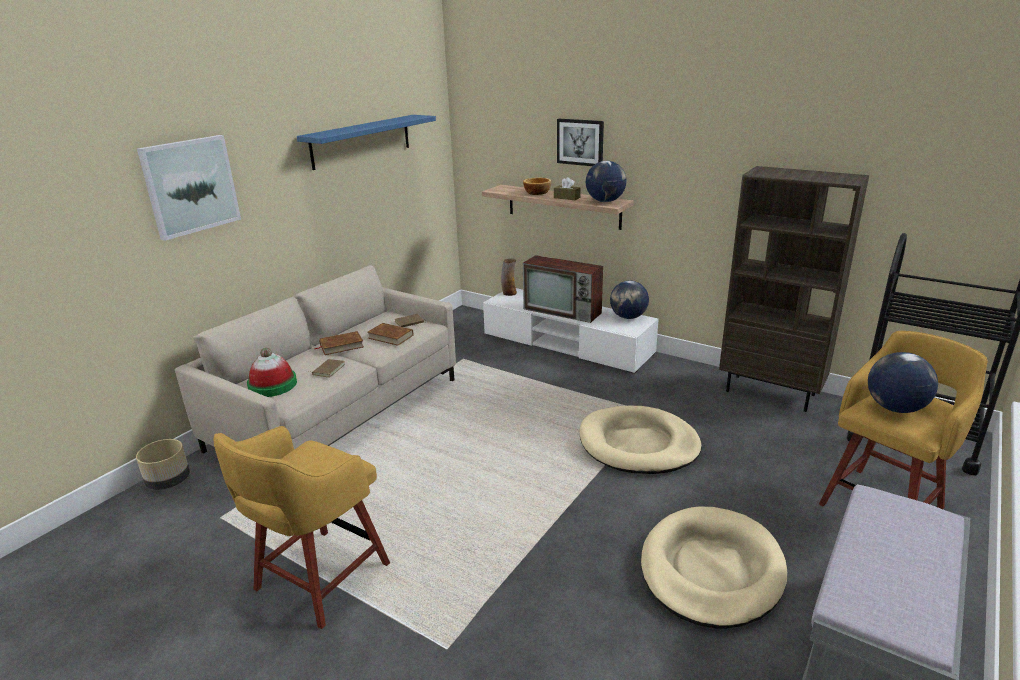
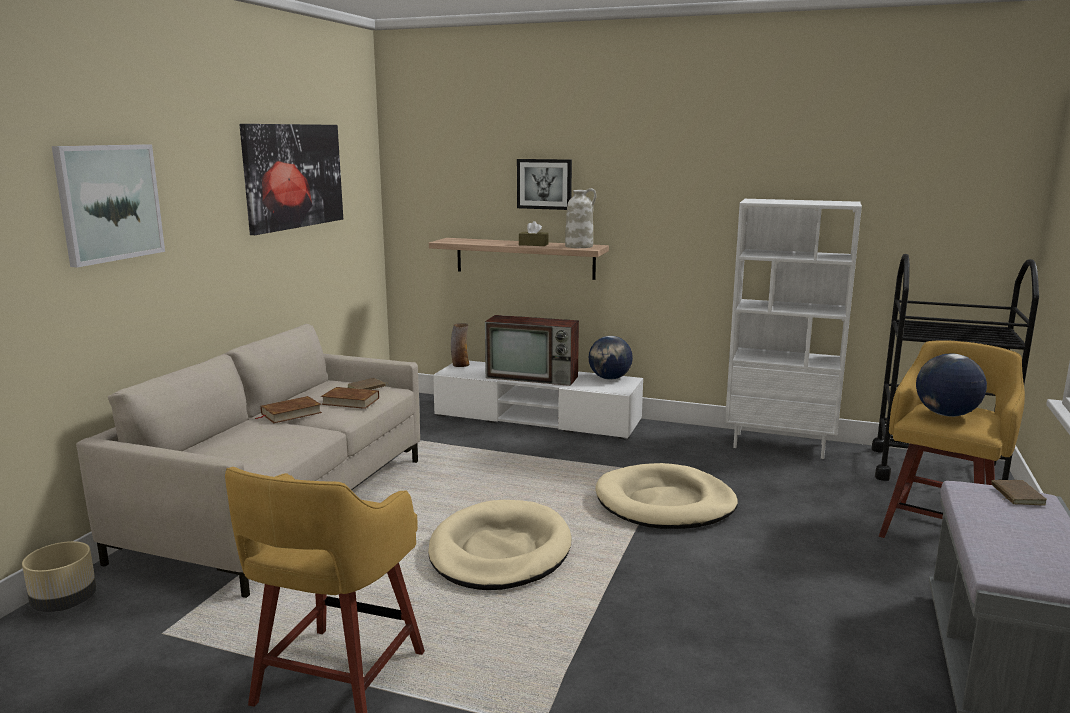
camera: 15 degrees left, 10 degrees down
(272, 385) = (219, 455): hat -> none
(328, 369) = (287, 436): brown book -> brown book (1015, 495)
(361, 141) = (294, 176): blue shelf -> picture
(537, 192) = (495, 242): bowl -> none
(605, 201) = (579, 246): globe -> white vase
(711, 570) = (802, 608): beige dog bed -> beige dog bed (500, 551)
(771, 393) = (780, 445): brown bookcase -> white bookcase

